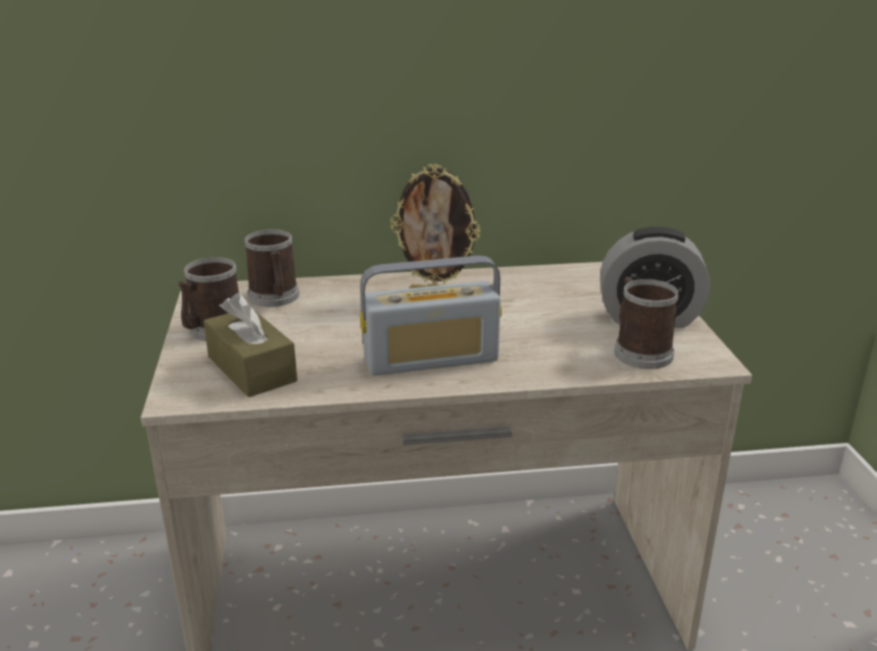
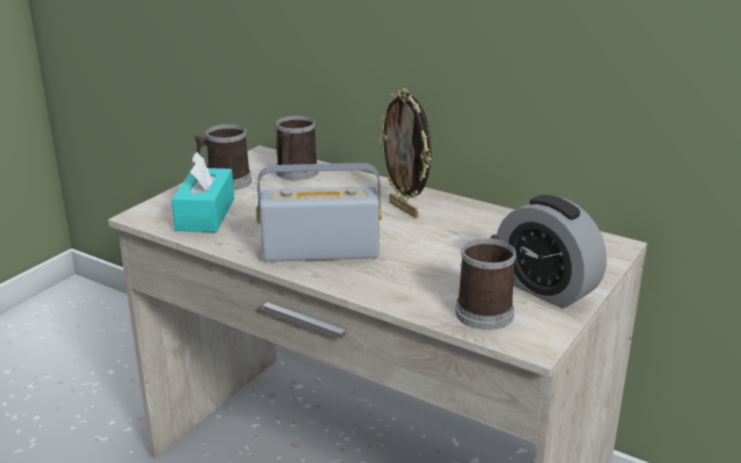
camera: 40 degrees right, 0 degrees up
(251, 369) = (205, 214): brown tissue box -> turquoise tissue box
(431, 359) = (320, 252): radio -> radio turned 150 degrees clockwise

